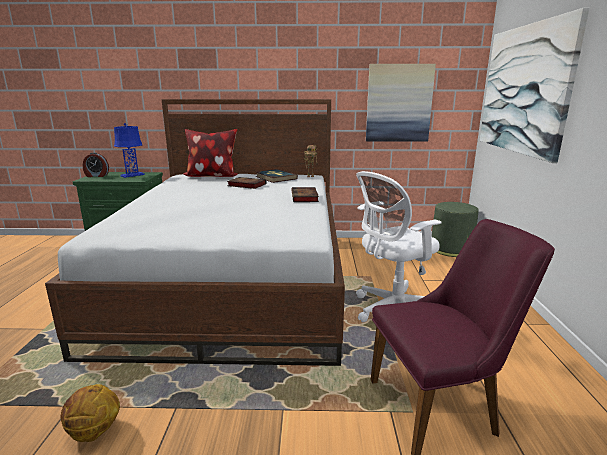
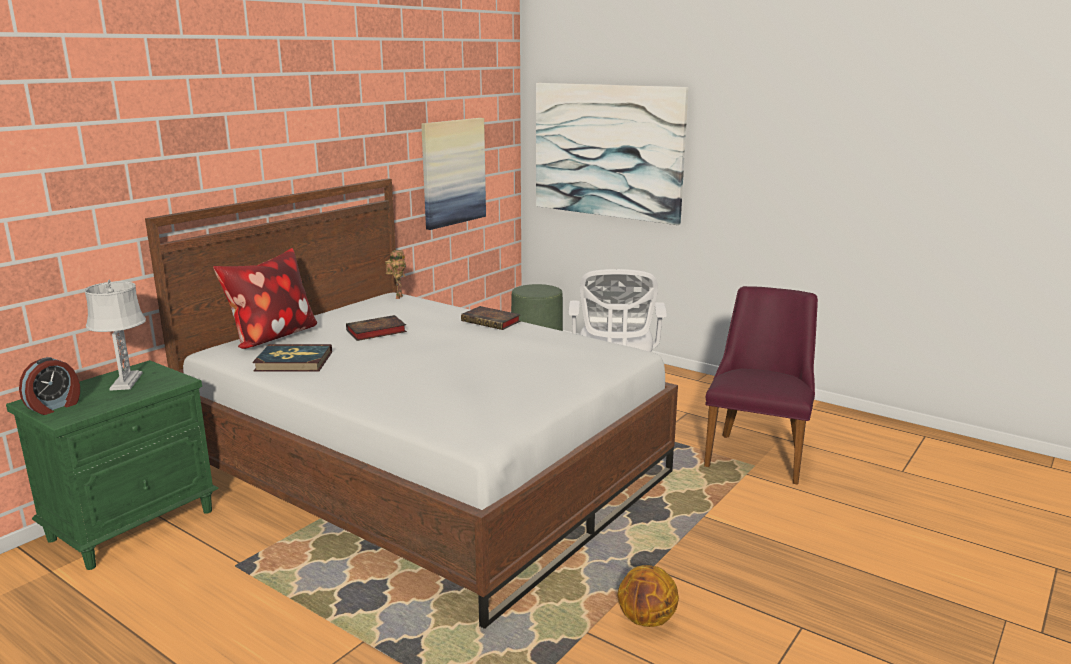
camera: 55 degrees left, 0 degrees up
(132, 175) = (126, 381): blue table lamp -> grey table lamp
(276, 178) = (368, 311): book -> book (293, 361)

